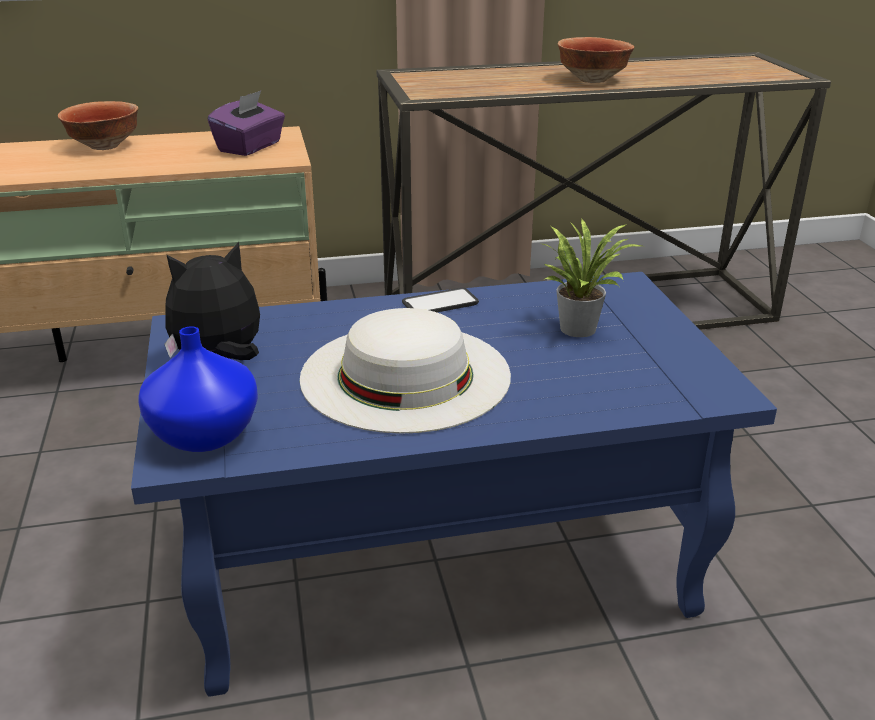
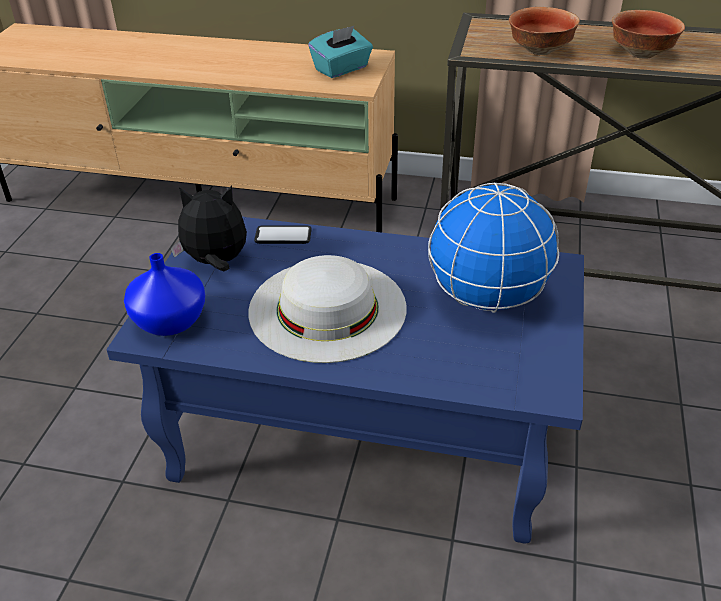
camera: 25 degrees right, 10 degrees up
(105, 146) = (241, 50): bowl -> bowl (540, 51)
(250, 147) = (341, 69): purple tissue box -> turquoise tissue box
(440, 303) = (398, 248): phone -> phone (283, 235)
(579, 326) = (486, 298): potted plant -> globe

